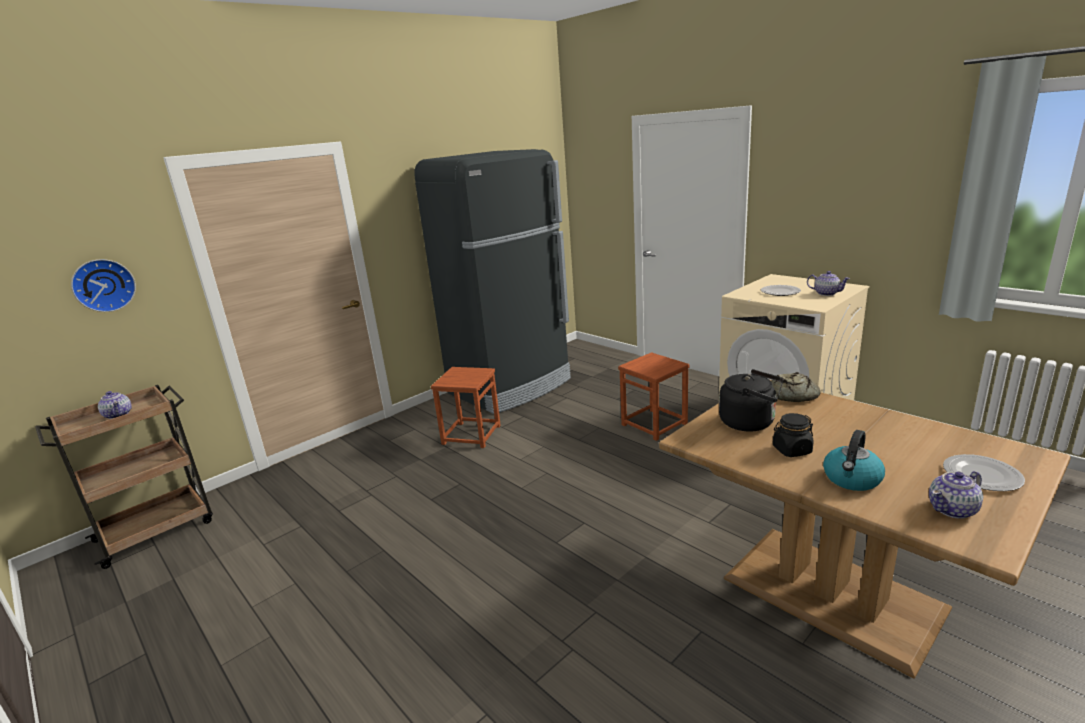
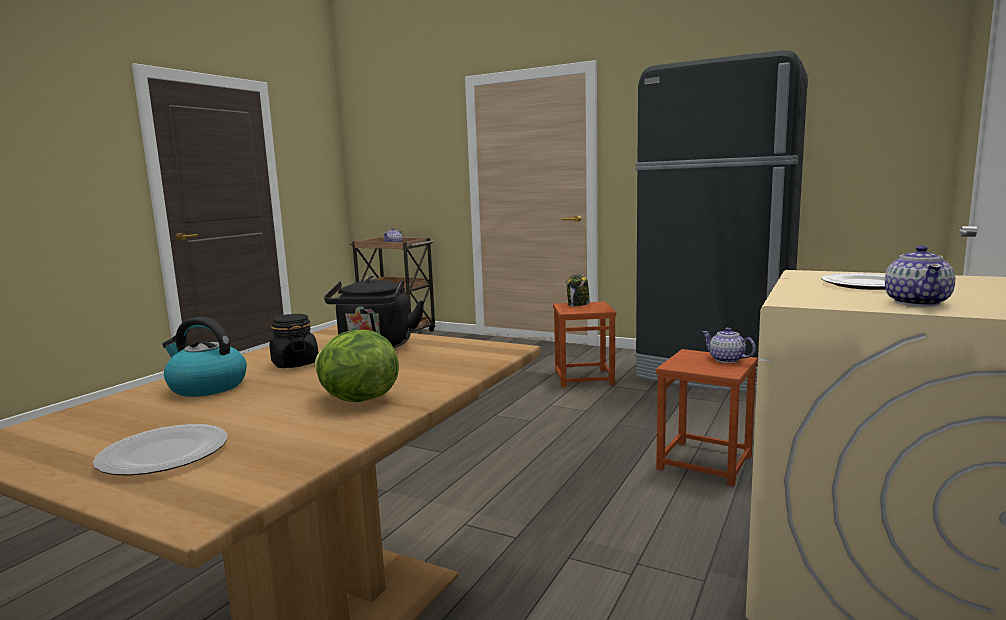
camera: 70 degrees right, 10 degrees down
(103, 285) = (419, 162): wall clock -> none
(452, 377) = (578, 305): none -> jar
(791, 395) = (471, 359): bread -> none
(875, 426) = (357, 400): none -> lettuce
(953, 509) = (92, 430): teapot -> teapot (727, 360)

